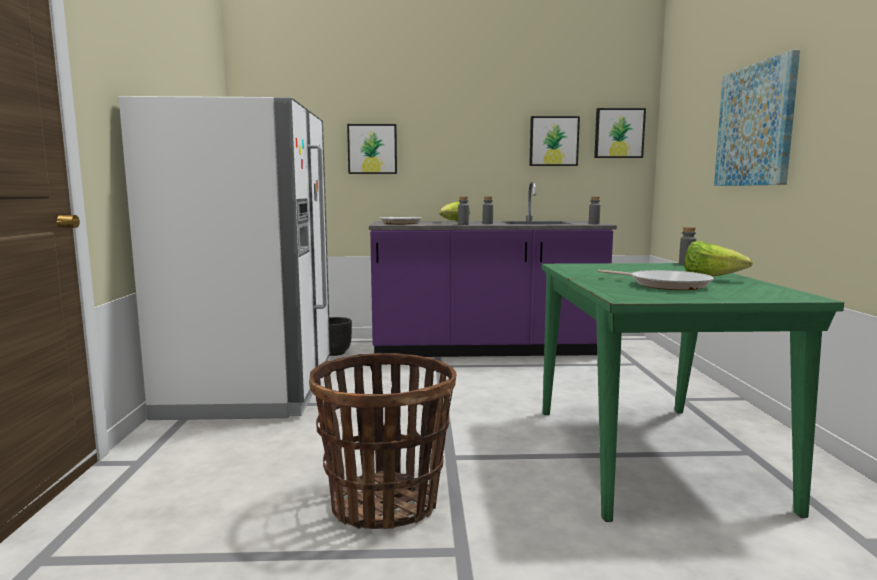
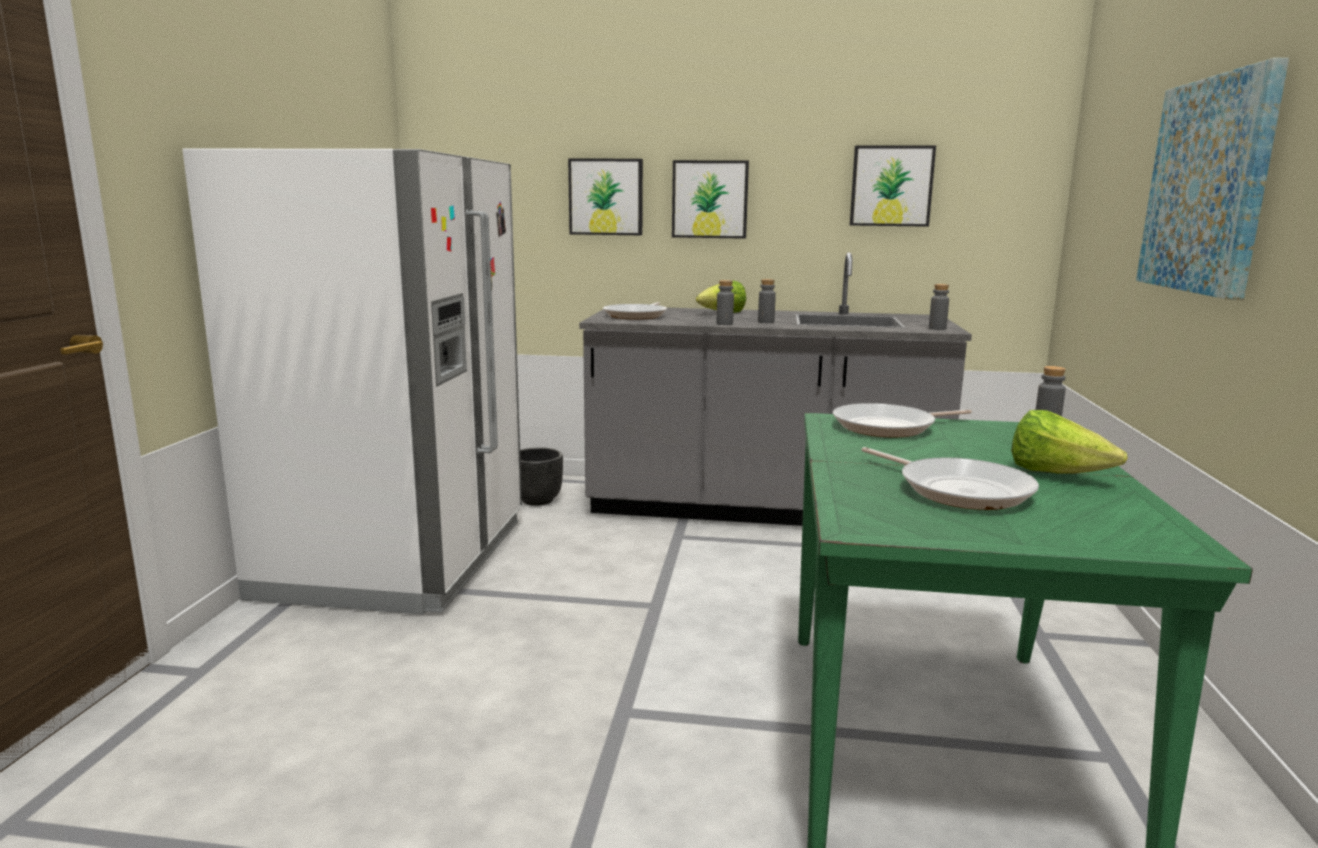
camera: 10 degrees right, 5 degrees up
(385, 503) = (492, 787): basket -> none
(485, 349) = (761, 509): purple counter -> grey counter
(598, 266) = (889, 427): none -> frying pan
(619, 133) = (1003, 173): picture -> picture (710, 199)

